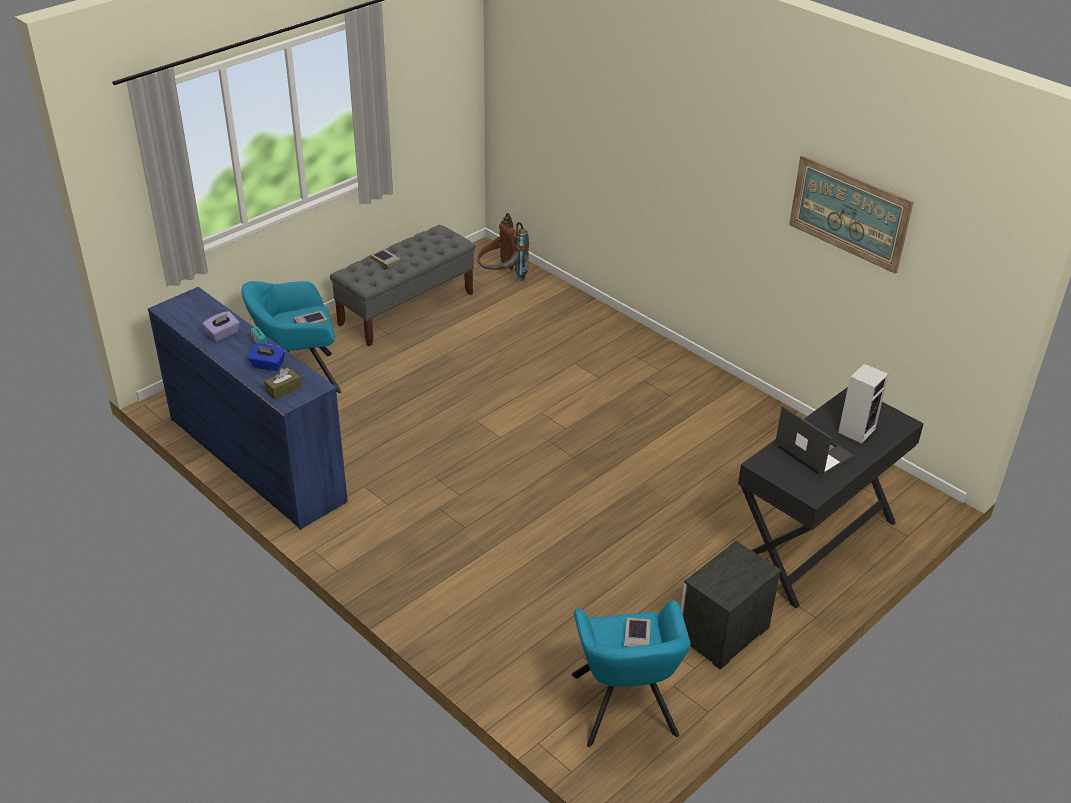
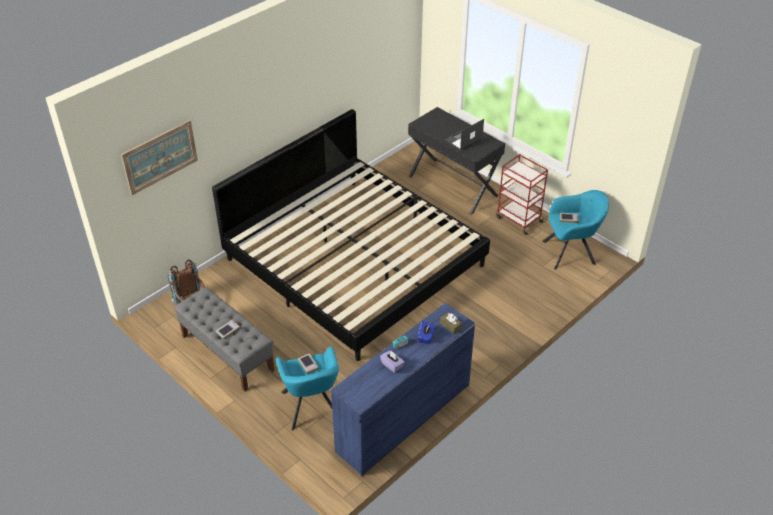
camera: 90 degrees left, 5 degrees up
(586, 416) = (355, 262): none -> bed
(722, 633) = (518, 219): nightstand -> red cart
(849, 213) = (351, 65): picture -> picture (160, 157)
(856, 430) = (445, 126): speaker -> none

